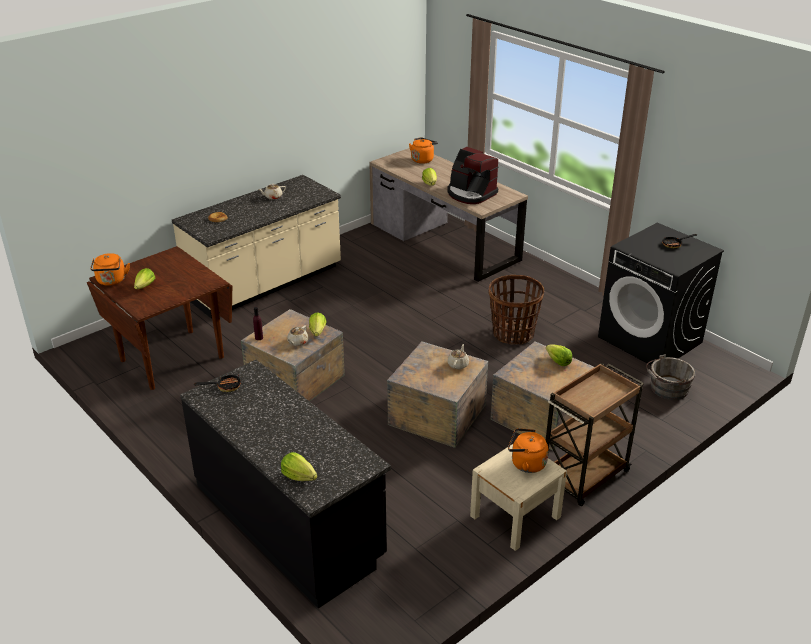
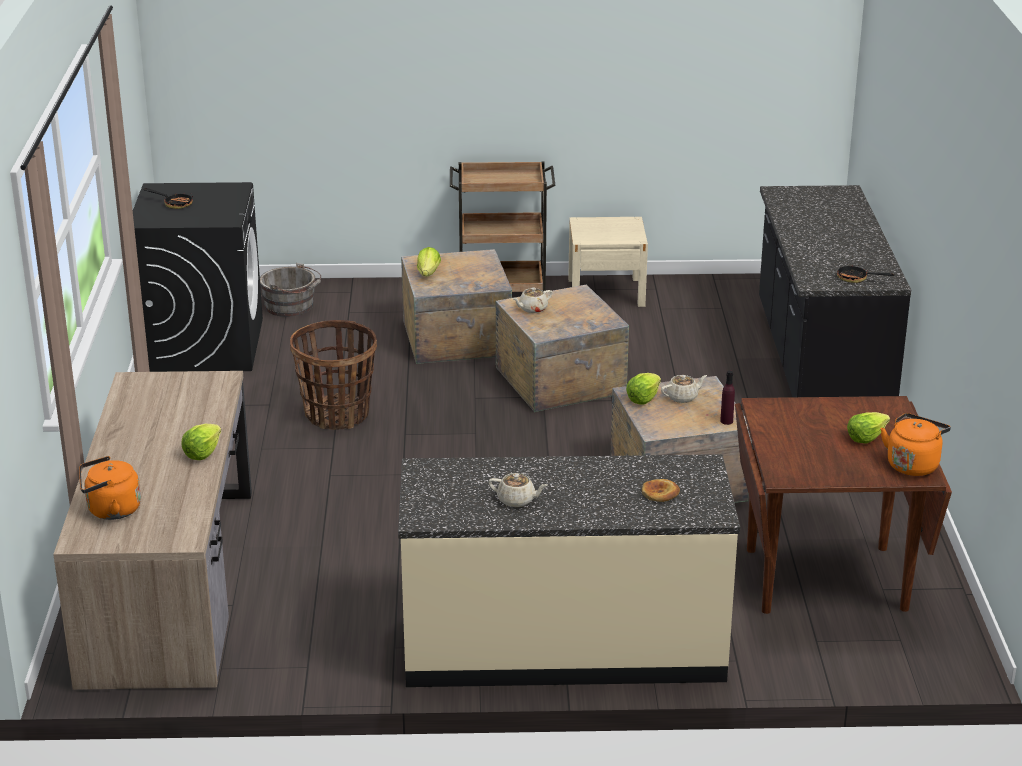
camera: 140 degrees left, 5 degrees down
(299, 476) = (847, 203): lettuce -> none
(470, 194) = (183, 408): coffee machine -> none
(526, 463) = (596, 231): orange kettle -> none

